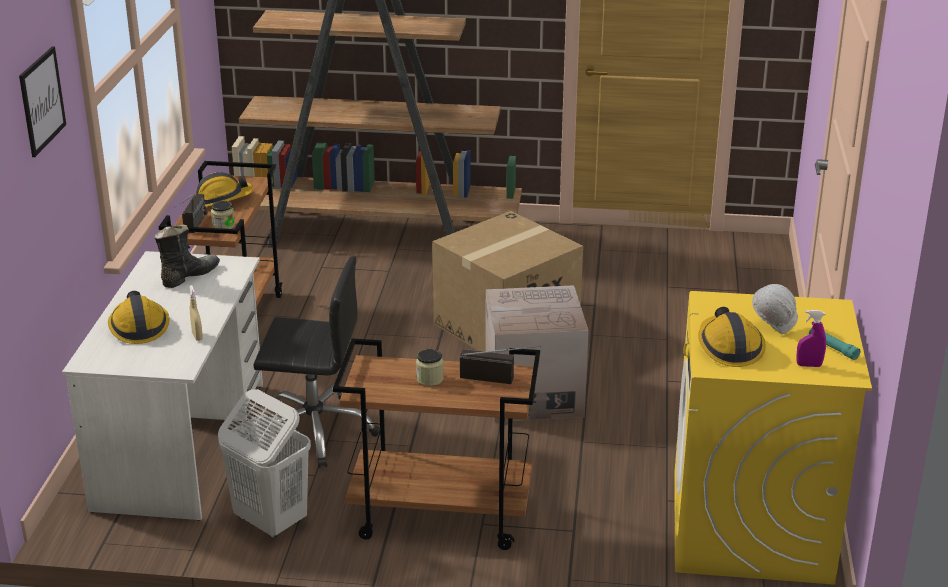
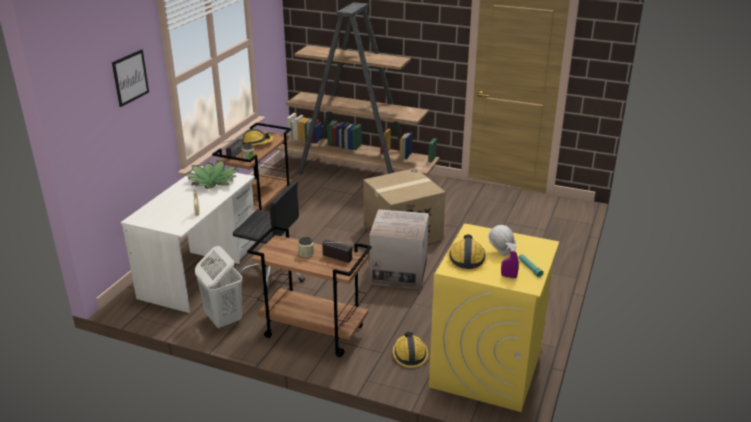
camera: 15 degrees right, 0 degrees up
(139, 327) = (171, 204): hard hat -> hard hat (409, 354)
(189, 276) = (213, 181): black boot -> potted plant

